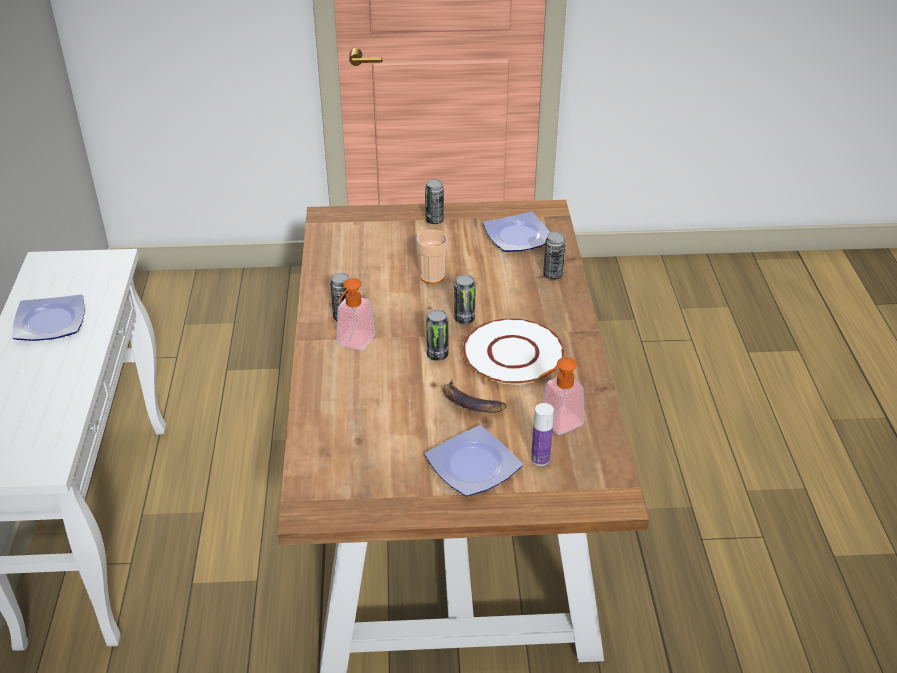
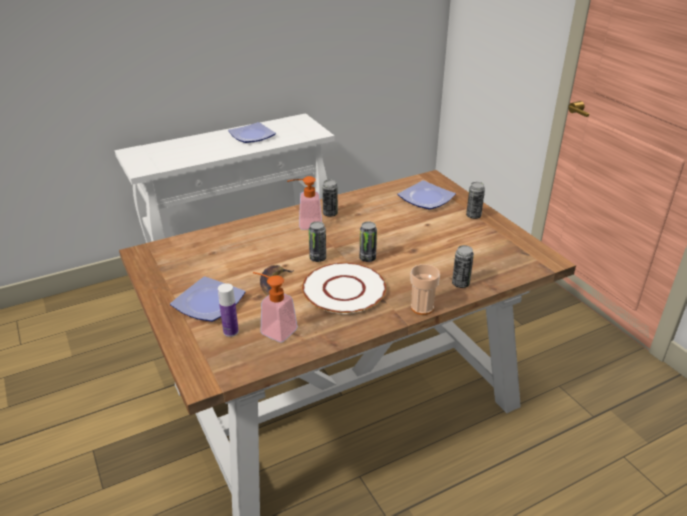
camera: 65 degrees right, 5 degrees down
(432, 277) = (404, 233): cup -> cup (422, 307)
(519, 237) = (494, 256): plate -> plate (426, 199)

